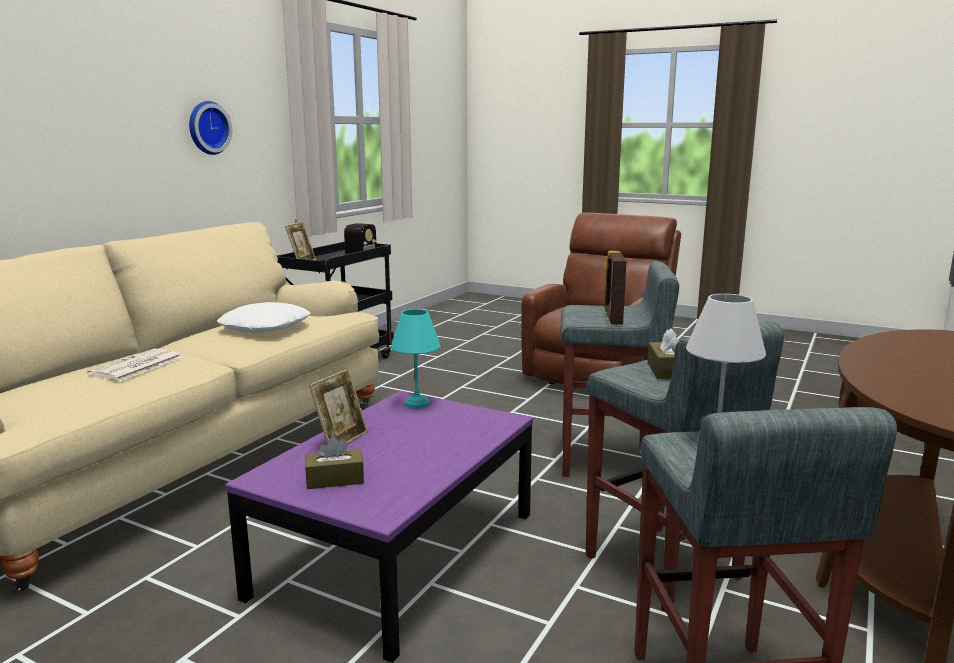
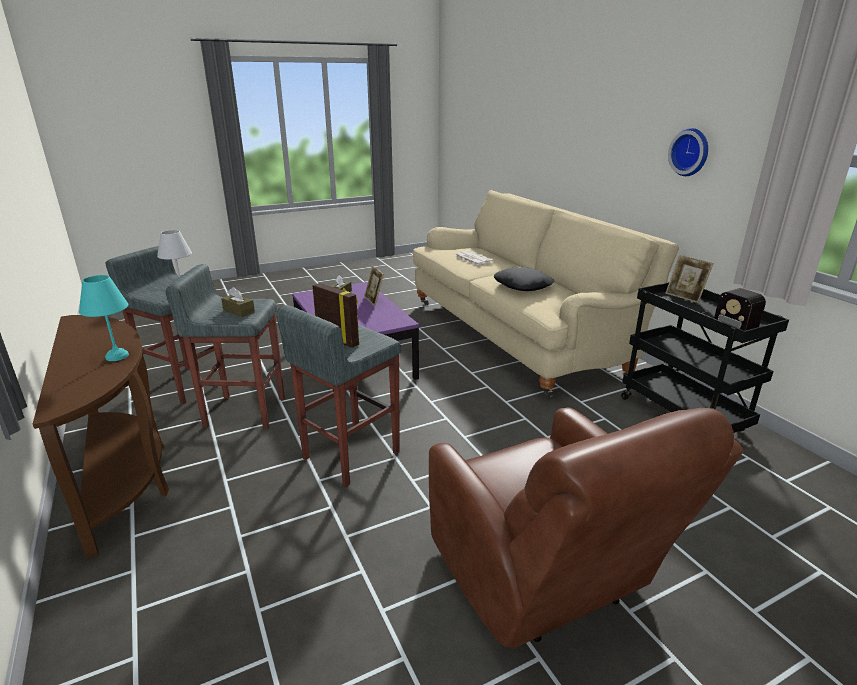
camera: 125 degrees right, 10 degrees up
(264, 327) = (523, 285): white pillow -> black pillow
(416, 404) = (391, 322): turquoise table lamp -> turquoise table lamp (117, 356)

